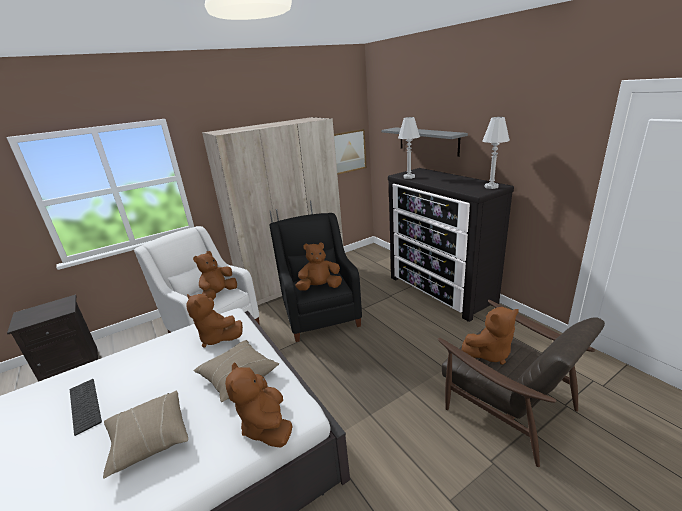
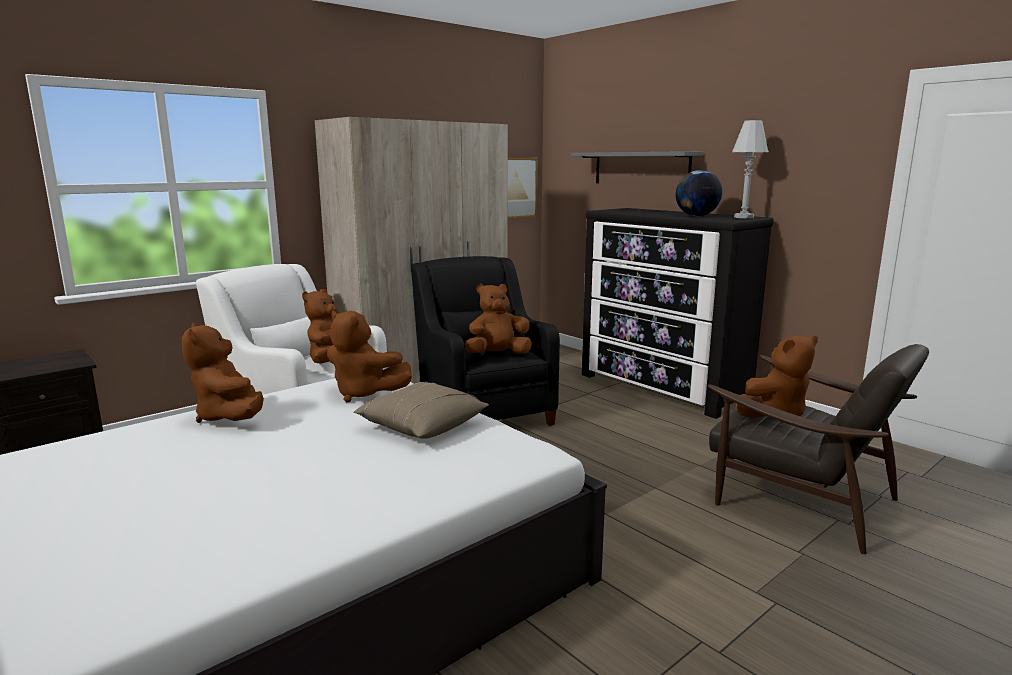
camera: 10 degrees left, 10 degrees down
(86, 405) = (177, 456): keyboard -> none
(149, 439) = (311, 482): beige pillow -> none
(266, 426) = (496, 464): brown plush toy -> brown plush toy (230, 417)
(409, 177) = (619, 211): white table lamp -> none
(458, 185) = (696, 216): none -> globe

